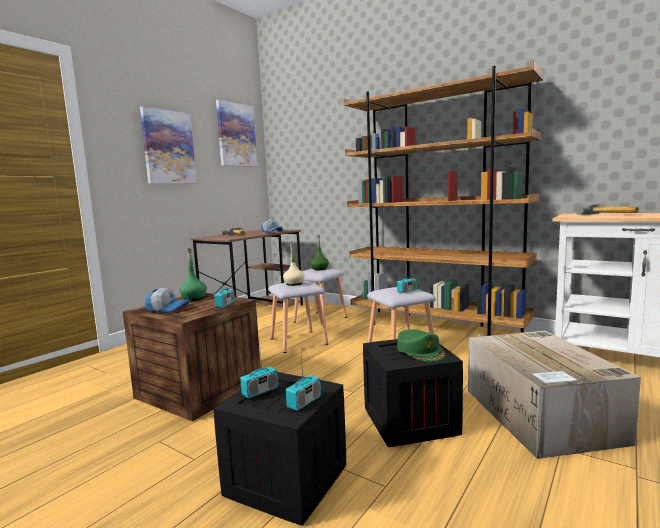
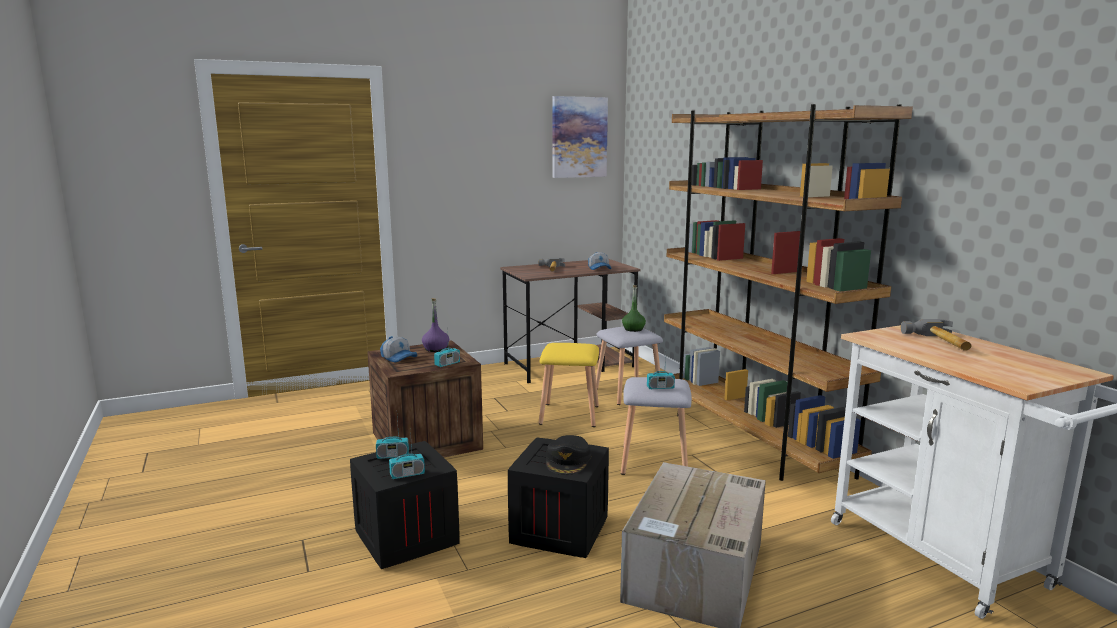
camera: 30 degrees right, 5 degrees up
(168, 147) = (483, 161): picture -> none
(194, 298) = (436, 349): green bottle -> purple bottle
(294, 284) = (567, 347): beige bottle -> none
(297, 341) = (569, 414): grey stool -> yellow stool
(420, 350) = (568, 460): green cap -> black cap

